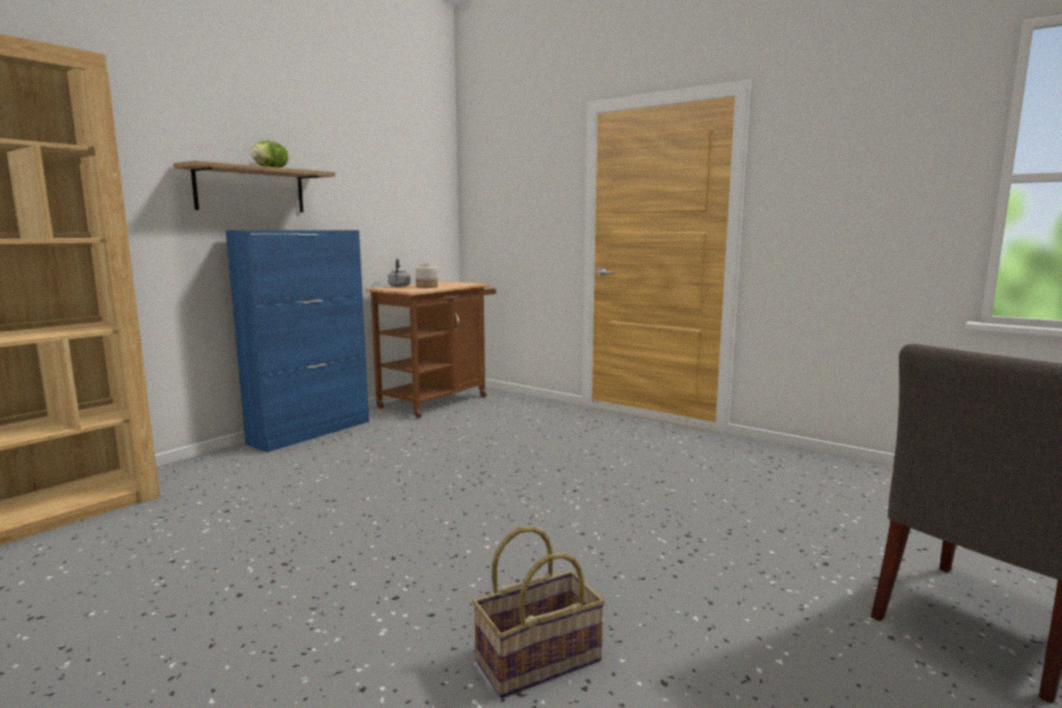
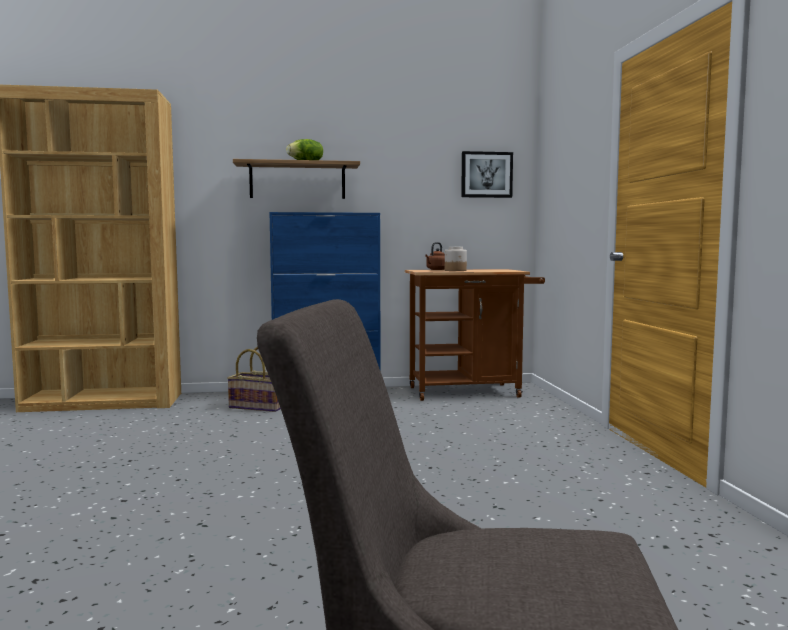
camera: 45 degrees right, 5 degrees down
(399, 286) = (436, 269): grey kettle -> brown kettle
(423, 190) = (486, 175): none -> picture
(538, 659) = (88, 570): basket -> basket (259, 406)

